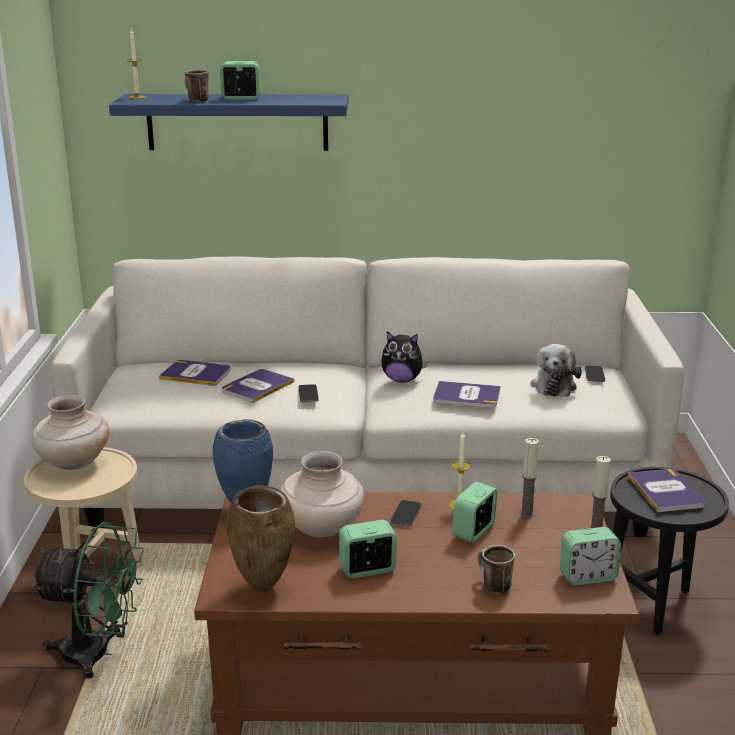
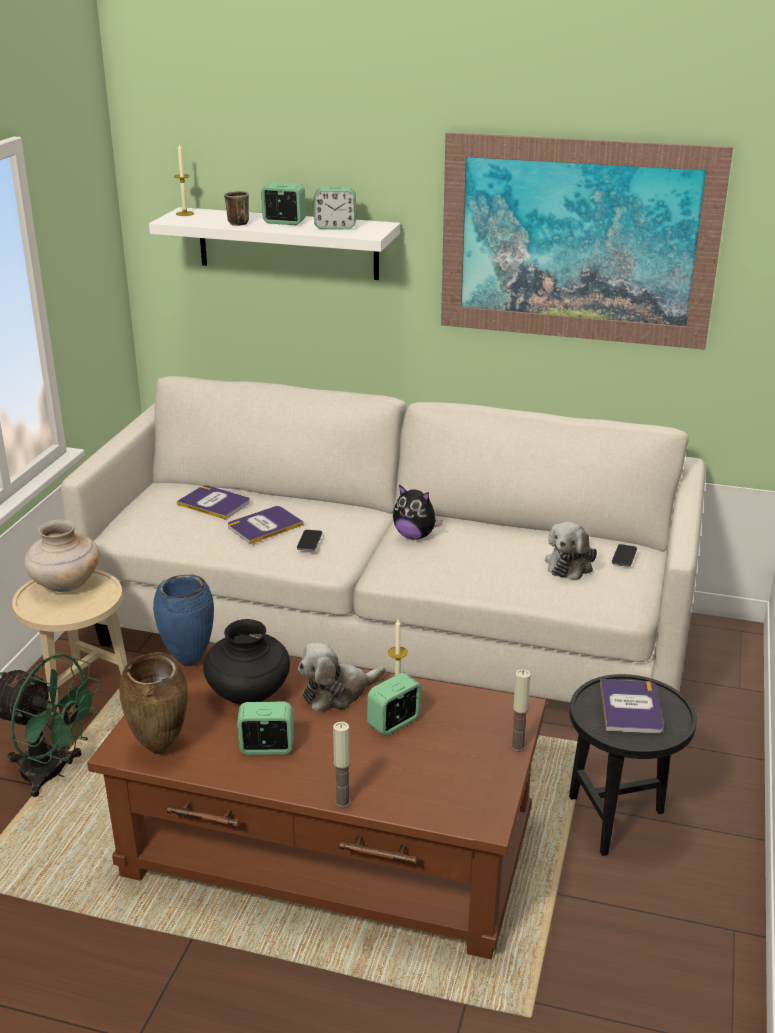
camera: 15 degrees right, 5 degrees up
(237, 122) = (288, 243): blue shelf -> white shelf
(322, 529) = (249, 695): beige vase -> black vase
(405, 515) = (337, 693): phone -> plush toy
(466, 396) = (468, 565): book -> none
(492, 586) = (377, 787): mug -> none
(513, 100) = (577, 241): none -> picture
(527, 514) = (460, 711): candle -> candle (343, 802)
(587, 576) = (479, 794): alarm clock -> alarm clock (335, 227)

